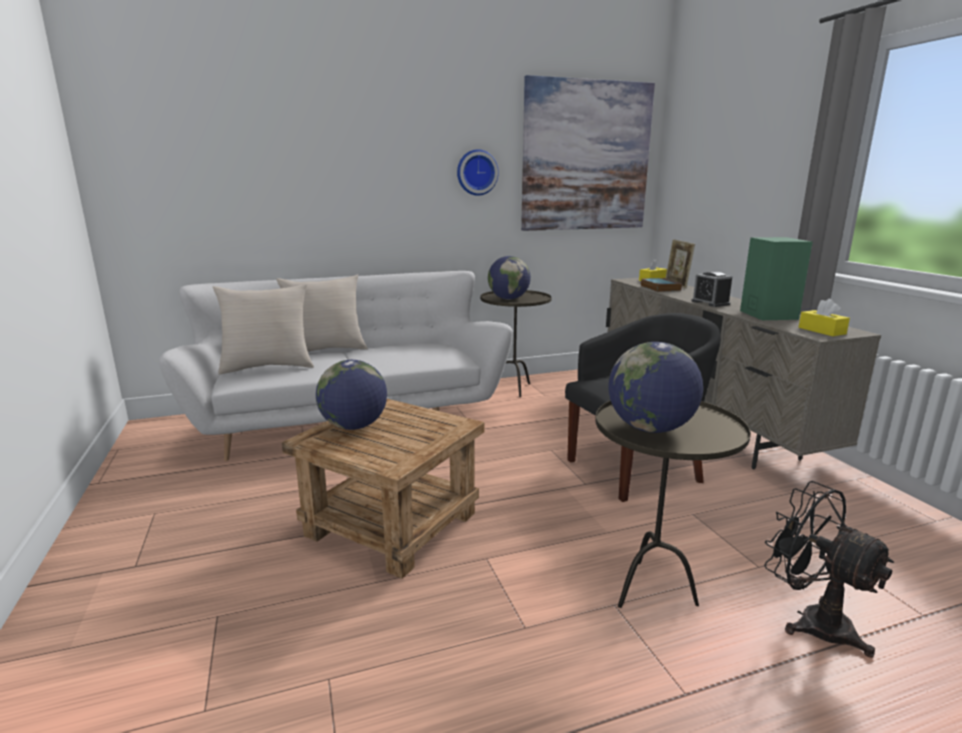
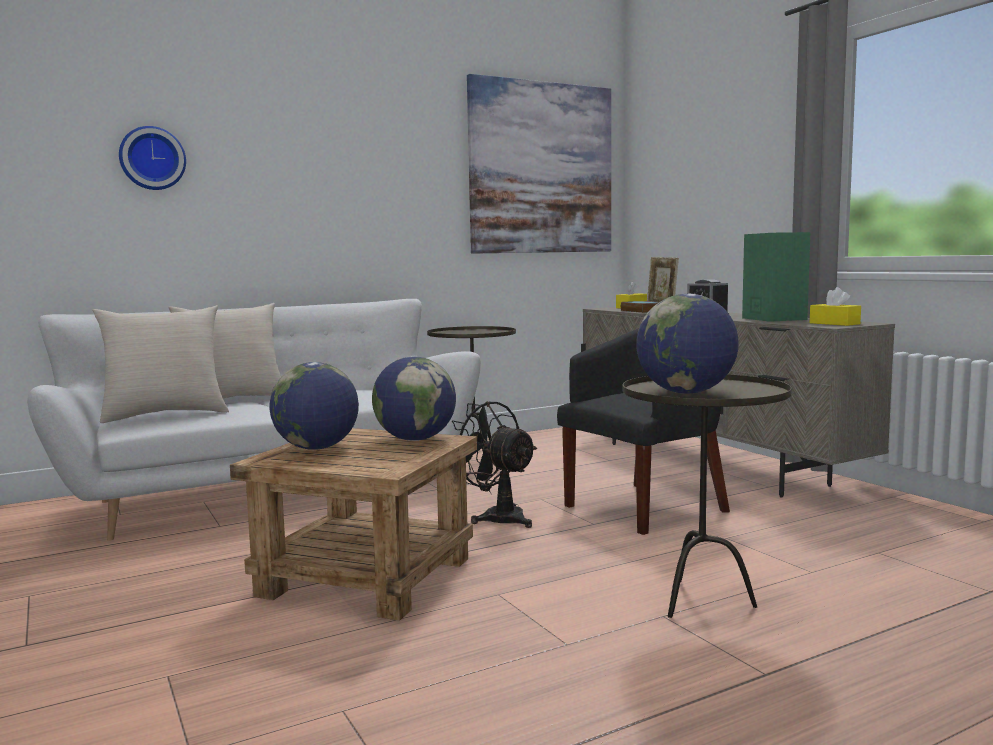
camera: 10 degrees left, 10 degrees down
(476, 172) = (415, 183): wall clock -> wall clock (152, 158)
(508, 299) = (463, 333): globe -> globe (415, 439)
(811, 621) = (880, 606): black fan -> black fan (497, 517)

